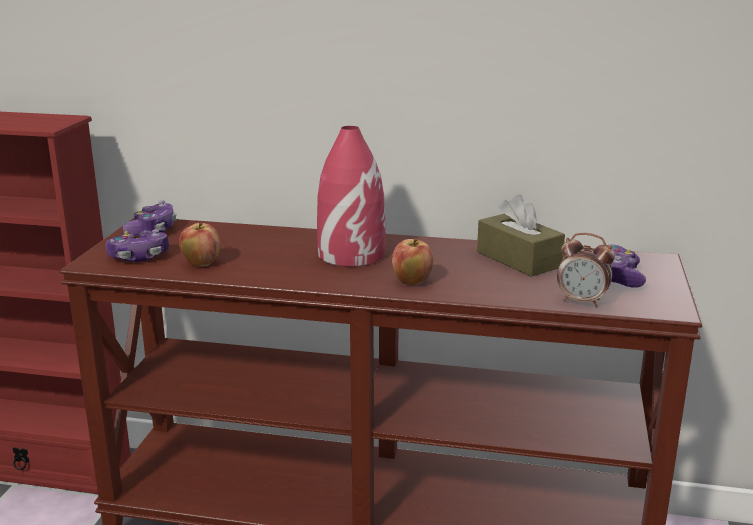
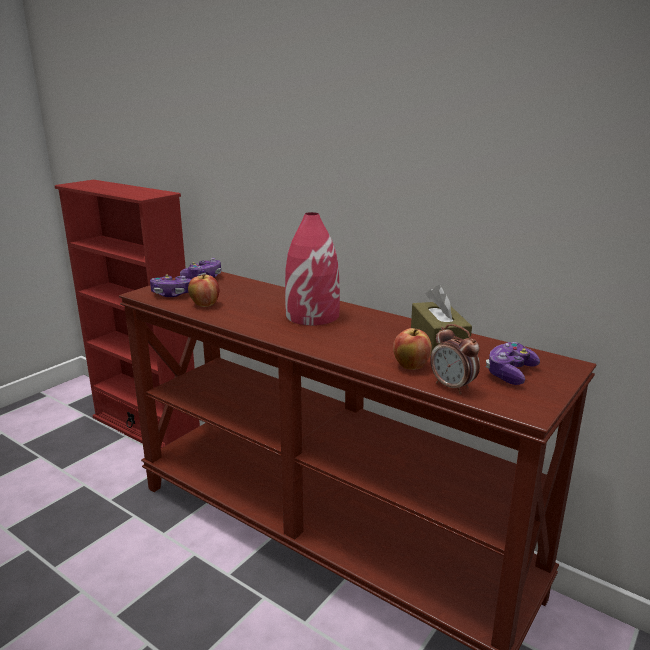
camera: 25 degrees right, 0 degrees up
(411, 281) = (331, 343): apple -> apple (411, 366)

